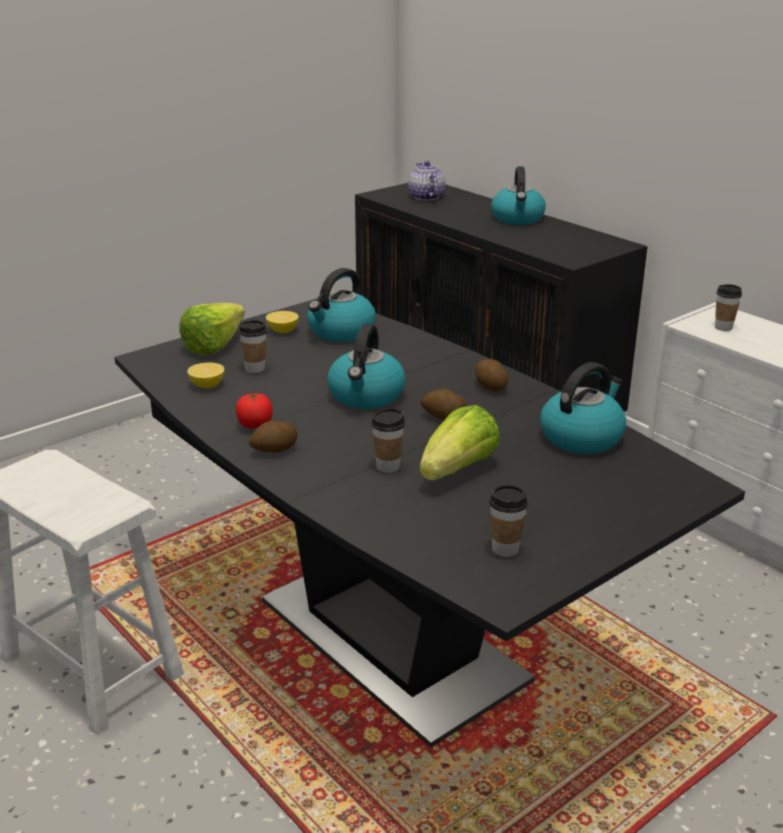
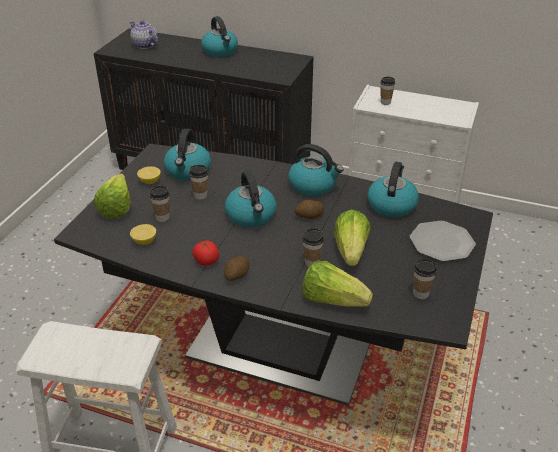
camera: 30 degrees left, 10 degrees up
(326, 359) = (200, 195): none -> cup
(368, 514) = (332, 300): none -> lettuce
(490, 386) = (313, 185): potato -> kettle
(611, 501) = (442, 242): none -> plate

